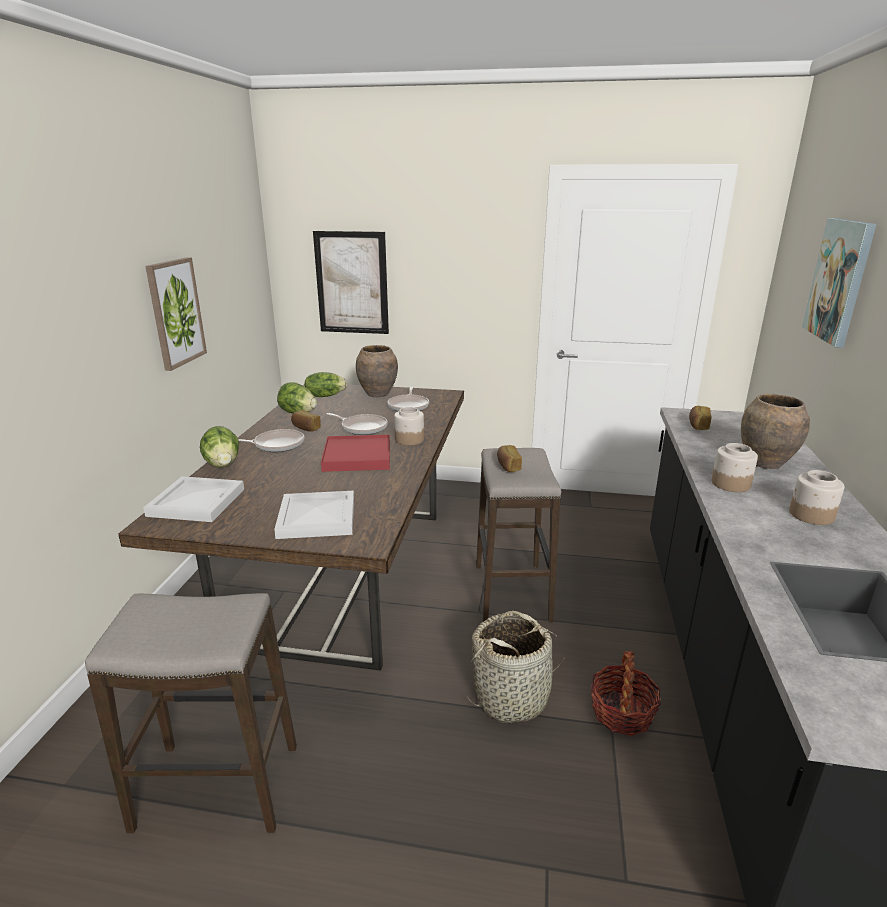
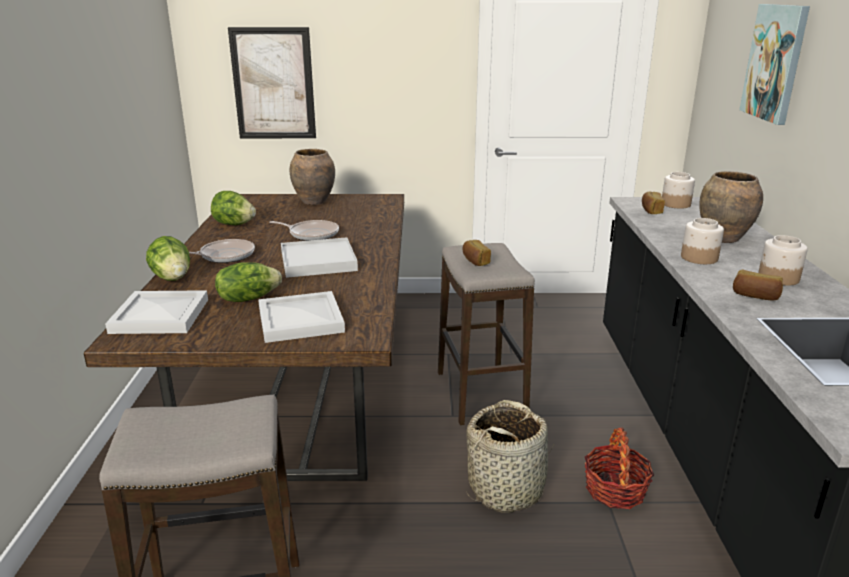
camera: 10 degrees left, 0 degrees up
(175, 313) = (98, 115): picture -> none
(305, 428) = (249, 238): bread -> bread (755, 296)
(325, 396) = (256, 206): lettuce -> lettuce (248, 298)
(357, 457) = (318, 261): red tray -> white tray
(409, 406) = (352, 211): frying pan -> none
(409, 440) = (366, 242): jar -> jar (675, 204)

